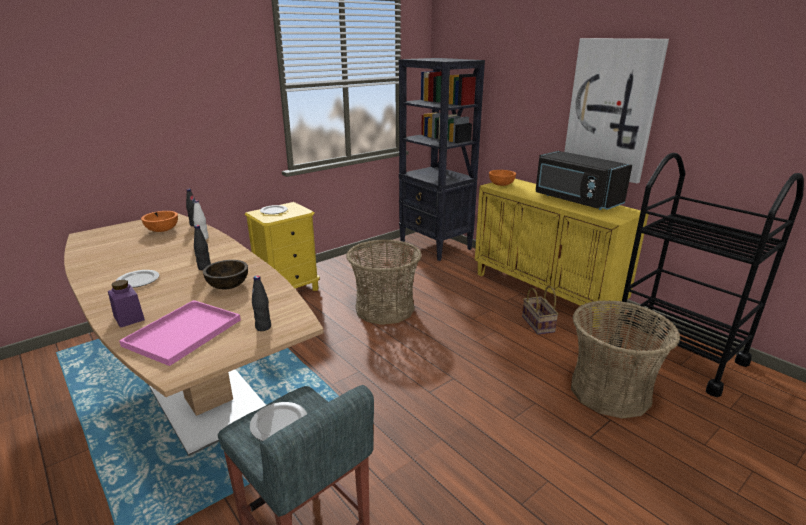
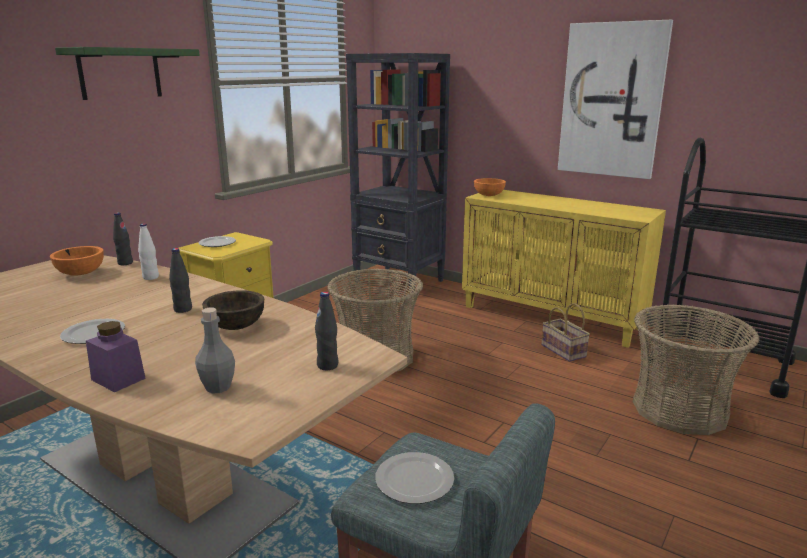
camera: 15 degrees left, 5 degrees down
(182, 334) = (218, 387): pink tray -> grey bottle
(205, 83) = (120, 73): none -> green shelf
(575, 200) = (582, 204): black microwave -> none

